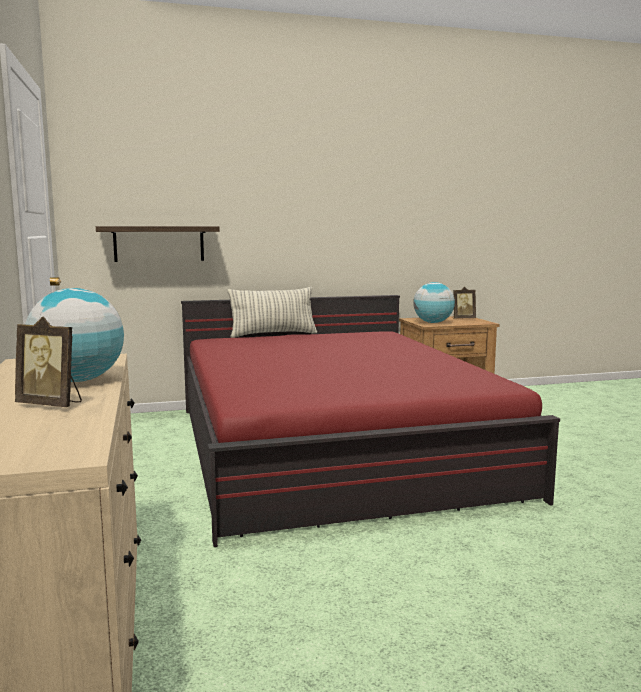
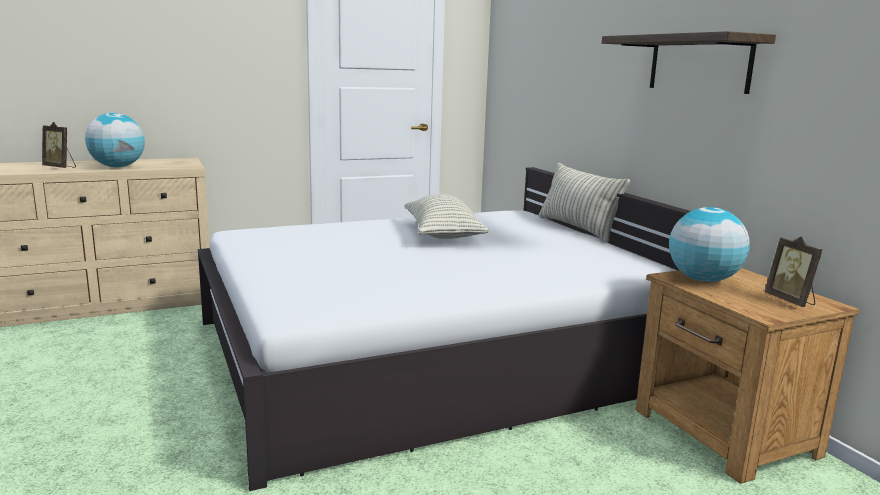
camera: 80 degrees right, 5 degrees up
(51, 404) = (60, 167): picture frame -> picture frame turned 75 degrees counterclockwise
(159, 243) = (532, 103): shelf -> shelf (699, 63)
(283, 355) = (442, 234): none -> pillow
(332, 447) = (435, 353): red bed -> white bed

